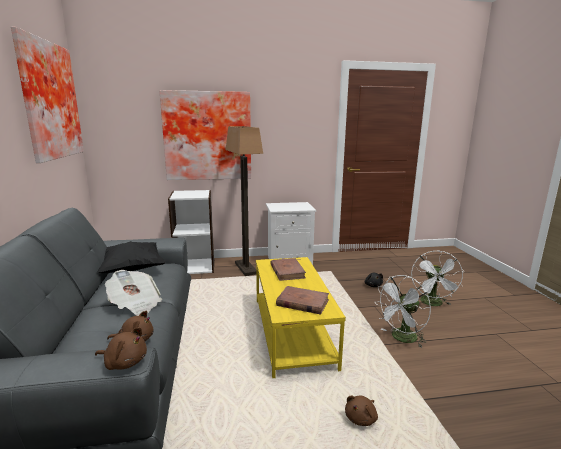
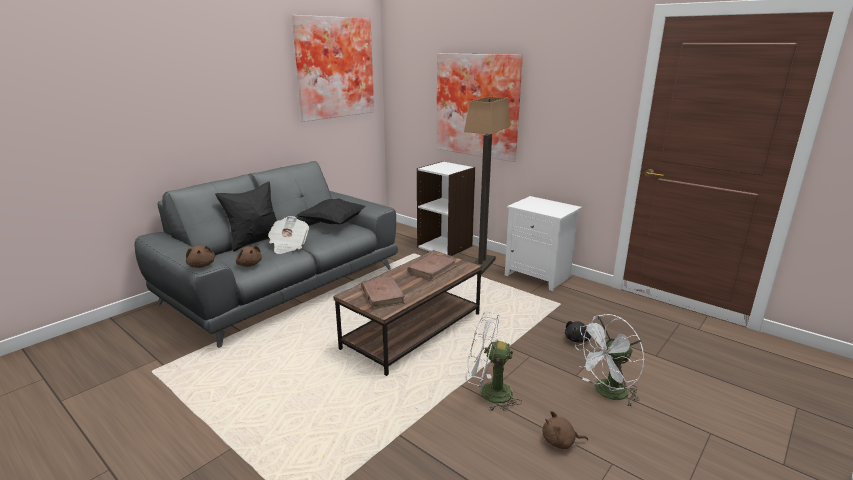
camera: 50 degrees right, 5 degrees up
(78, 318) = (255, 241): none -> black pillow
(291, 331) = (413, 330): yellow coffee table -> brown coffee table
(361, 418) = (337, 408): brown plush toy -> brown plush toy (560, 442)

